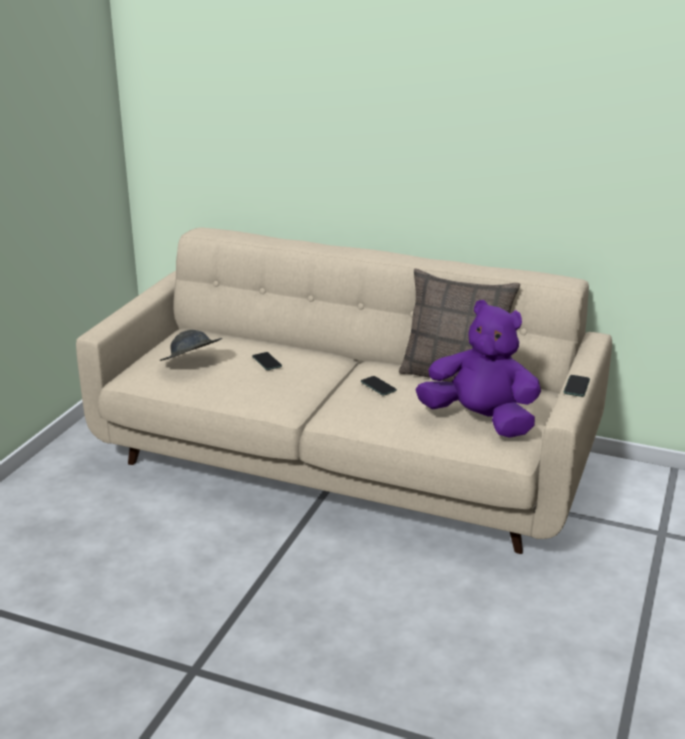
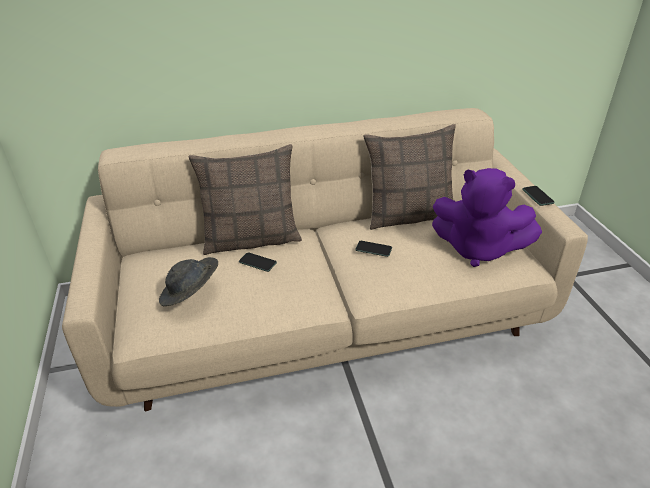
camera: 35 degrees left, 10 degrees up
(286, 346) = (251, 239): none -> pillow
(480, 421) = (477, 249): purple plush toy -> purple plush toy turned 150 degrees counterclockwise

